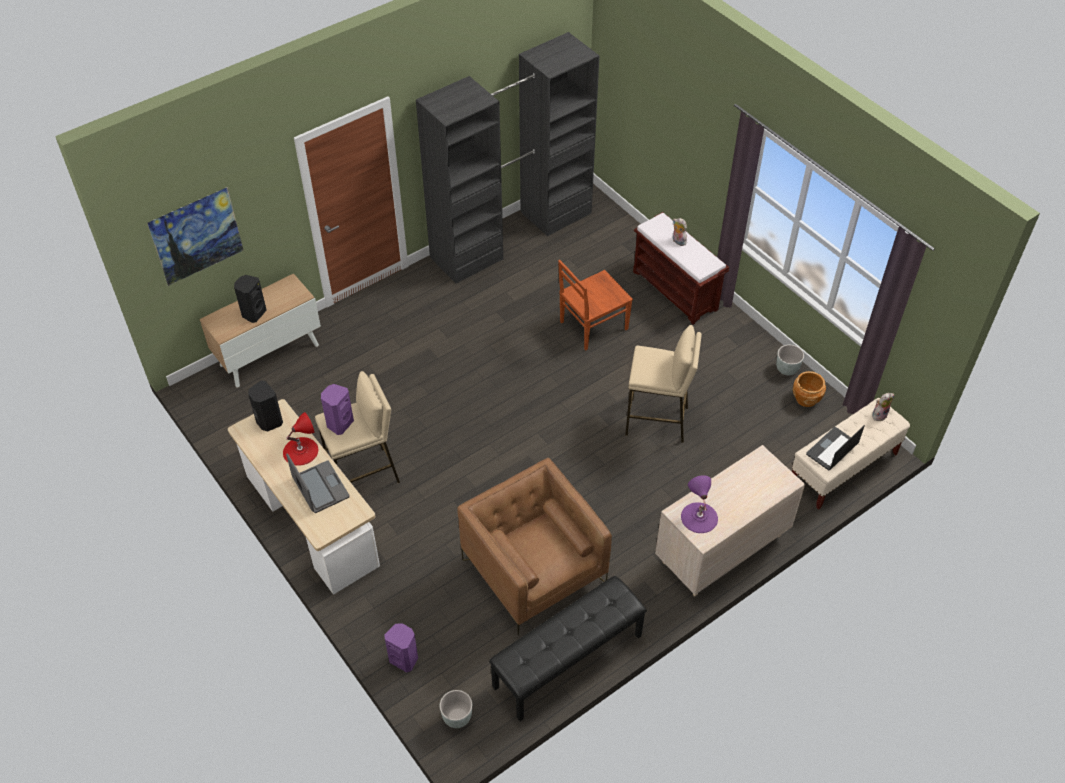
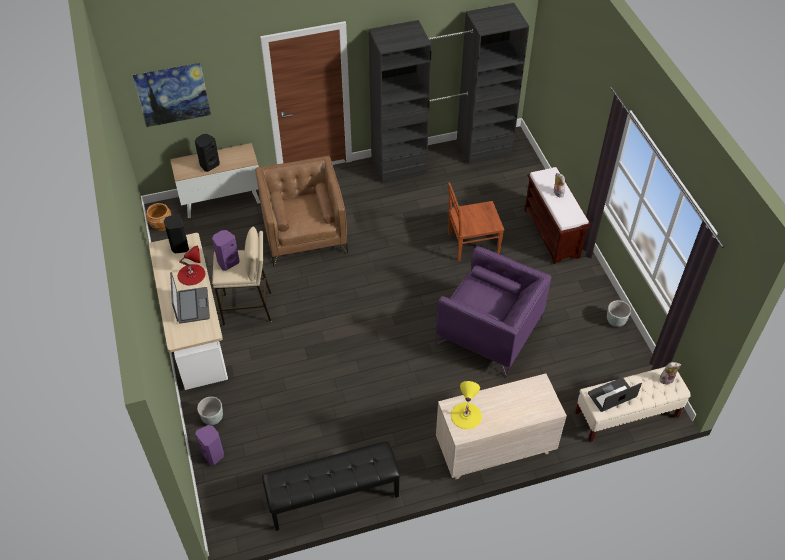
camera: 20 degrees right, 0 degrees up
(456, 717) = (230, 511): grey planter -> grey planter (212, 418)
(533, 571) = (339, 419): brown armchair -> brown armchair (304, 233)
(657, 421) = (489, 332): beige stool -> purple armchair
(699, 517) = (466, 415): purple table lamp -> yellow table lamp
(806, 399) = (621, 349): brown planter -> brown planter (161, 225)

